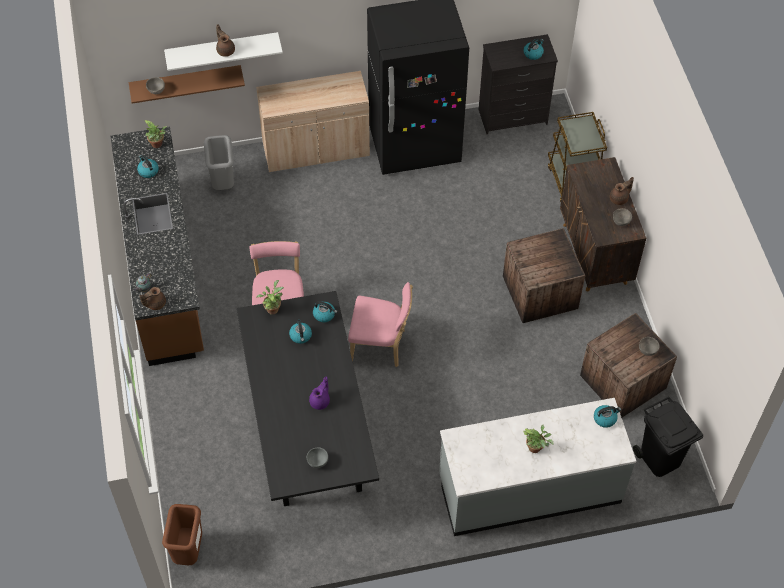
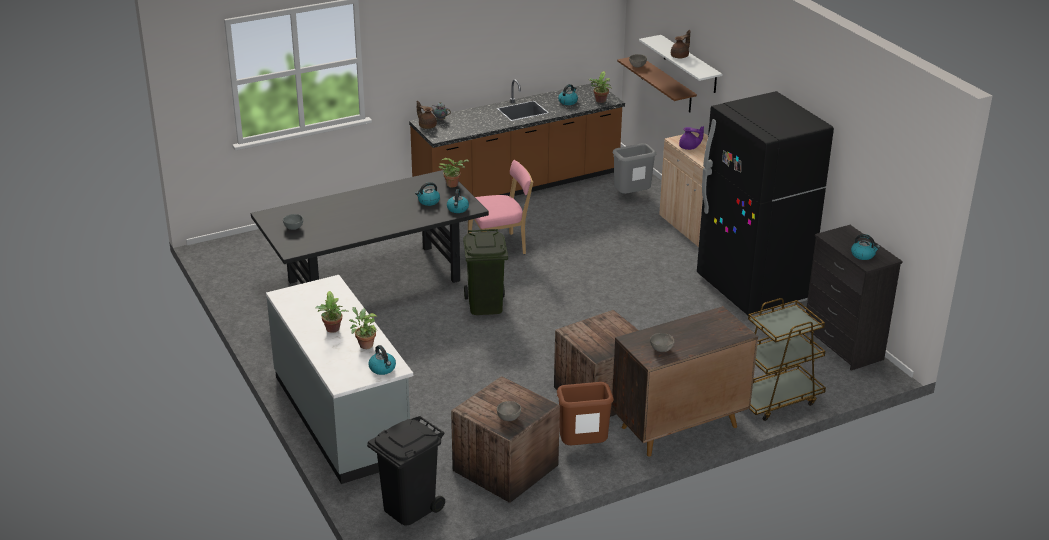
camera: 75 degrees right, 25 degrees down
(189, 551) = (233, 244): brown trash can -> brown trash can (582, 447)
(320, 401) = (359, 220): purple teapot -> purple teapot (689, 148)
(380, 346) = (484, 305): pink chair -> green trash can
(565, 426) = (364, 344): none -> potted plant
(619, 198) = (695, 345): brown teapot -> none

